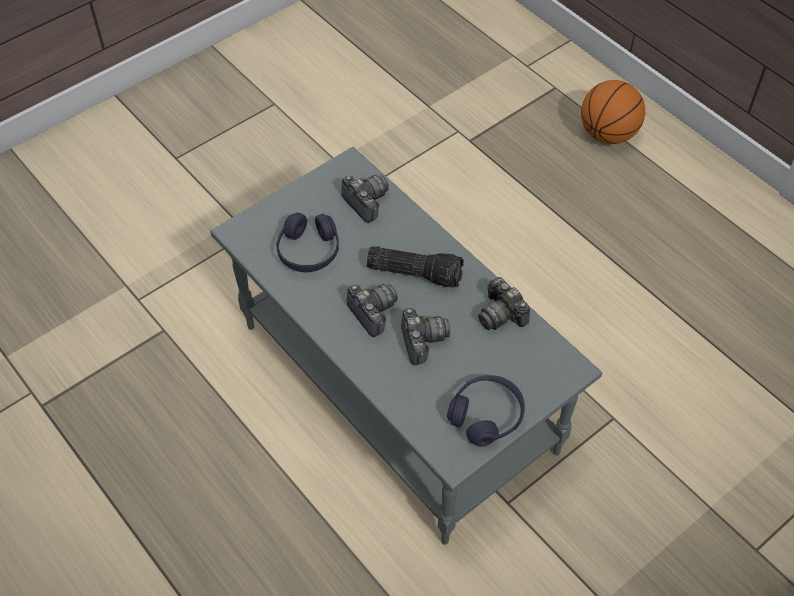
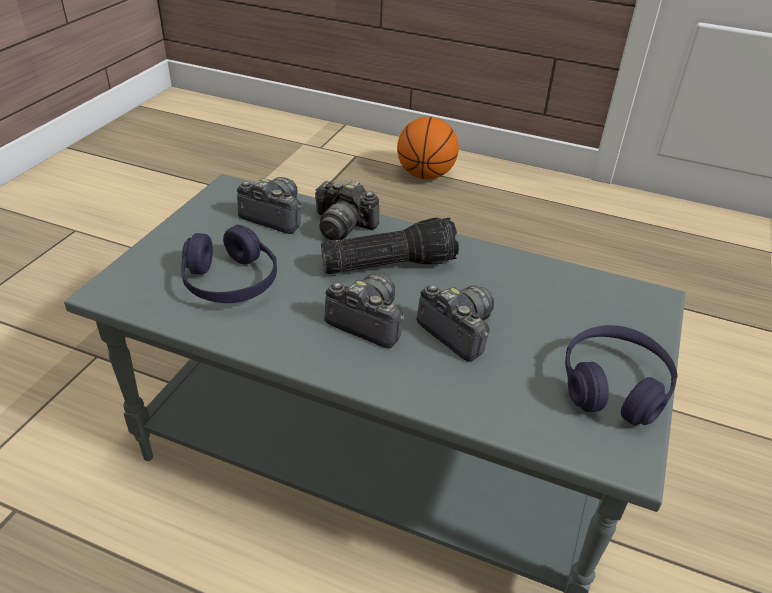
camera: 30 degrees left, 15 degrees down
(501, 314) = (525, 272): camera -> camera (343, 226)

